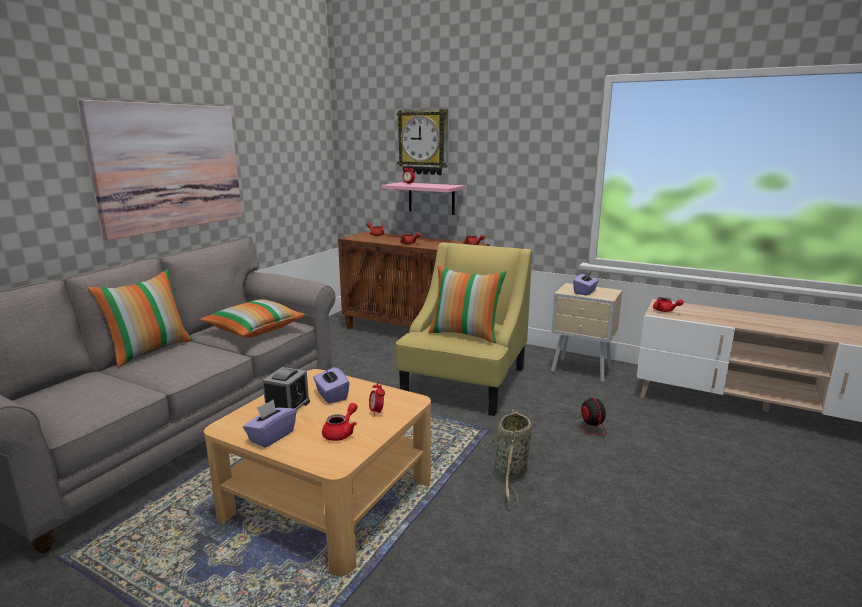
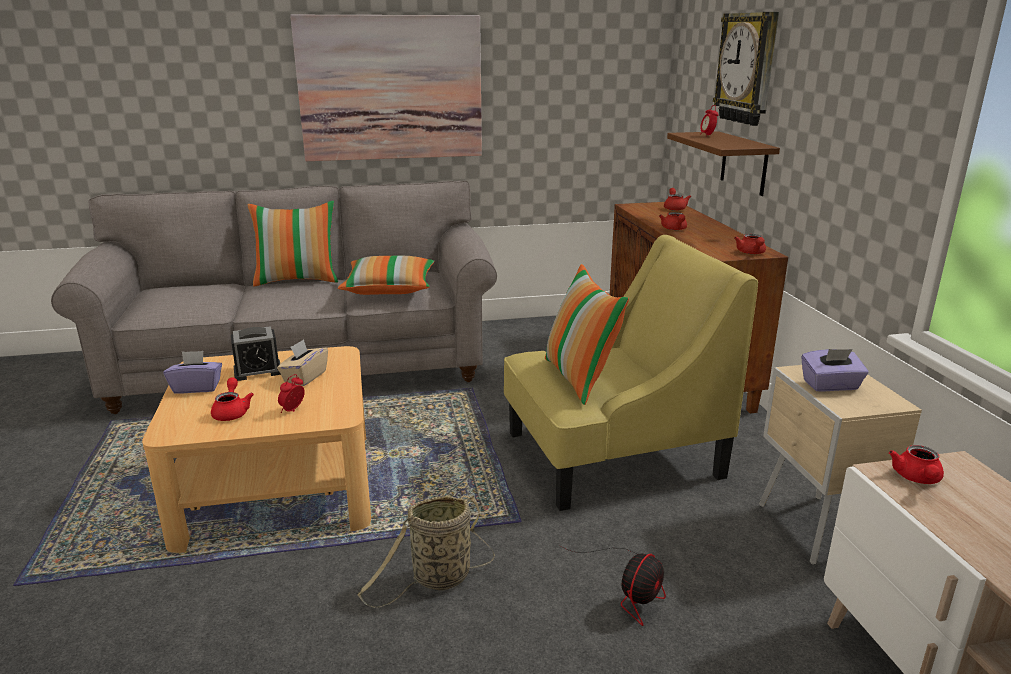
camera: 50 degrees right, 5 degrees up
(331, 395) = (304, 377): purple tissue box -> beige tissue box
(341, 433) = (232, 412): red teapot -> red teapot turned 90 degrees counterclockwise
(431, 198) = (744, 163): pink shelf -> brown shelf

